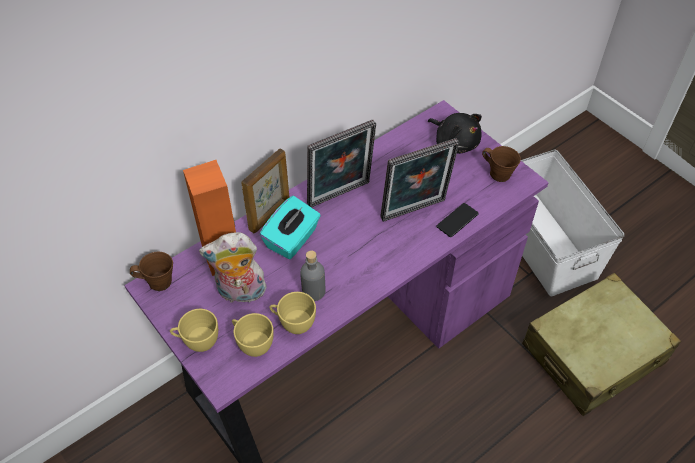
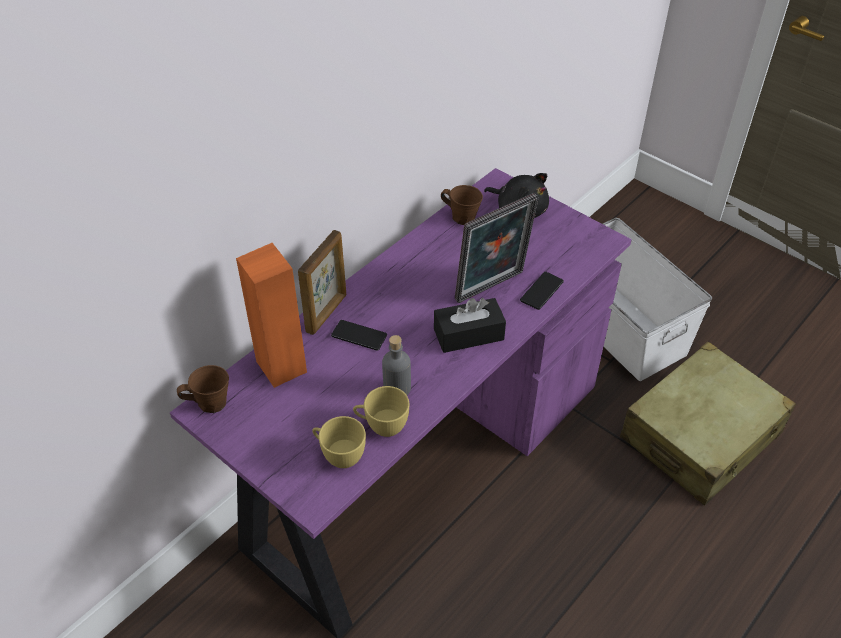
camera: 10 degrees left, 5 degrees down
(197, 342) = (273, 462): yellow cup -> none
(240, 293) = (312, 402): plush toy -> none
(292, 239) = (359, 336): turquoise tissue box -> phone
(340, 196) = (403, 282): picture frame -> none
(385, 251) = (468, 334): none -> black tissue box
(498, 173) = (575, 237): brown mug -> brown mug (462, 217)

